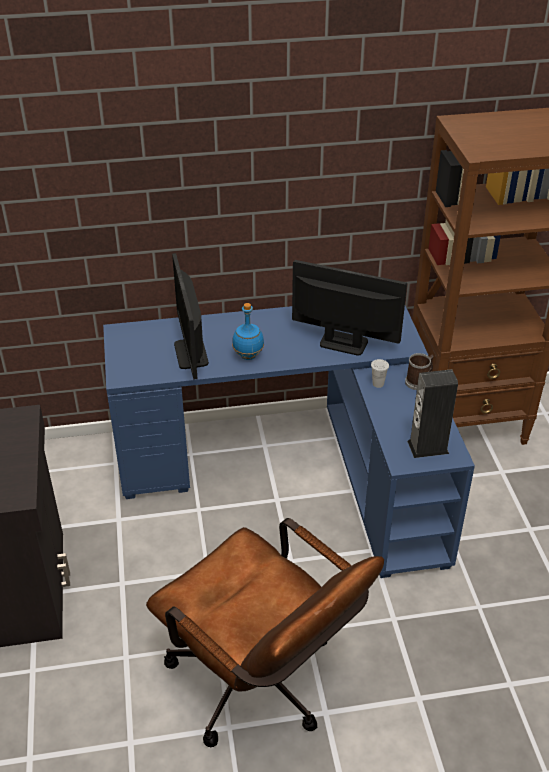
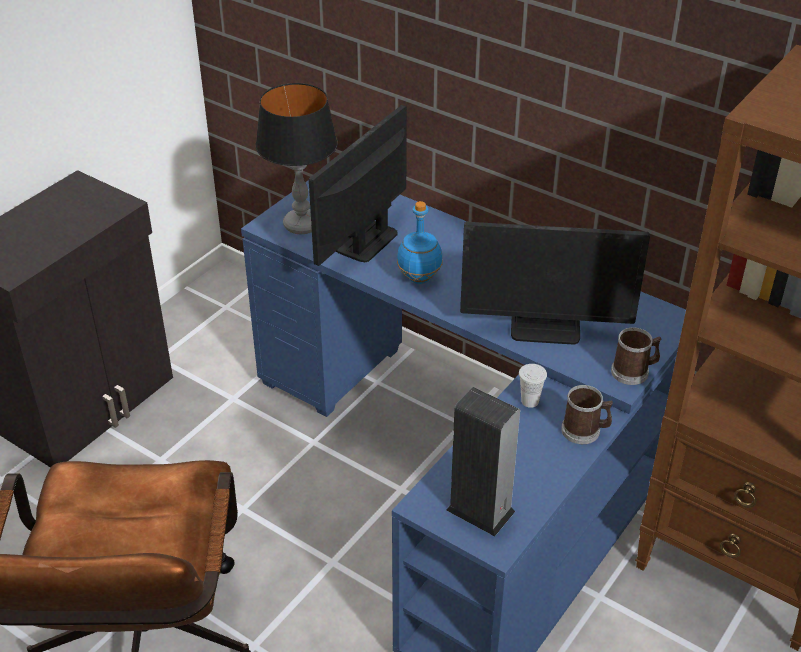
camera: 45 degrees right, 0 degrees up
(140, 366) = (302, 225): none -> table lamp
(343, 343) = (545, 328): monitor -> monitor turned 120 degrees clockwise
(409, 339) = (634, 371): none -> mug

